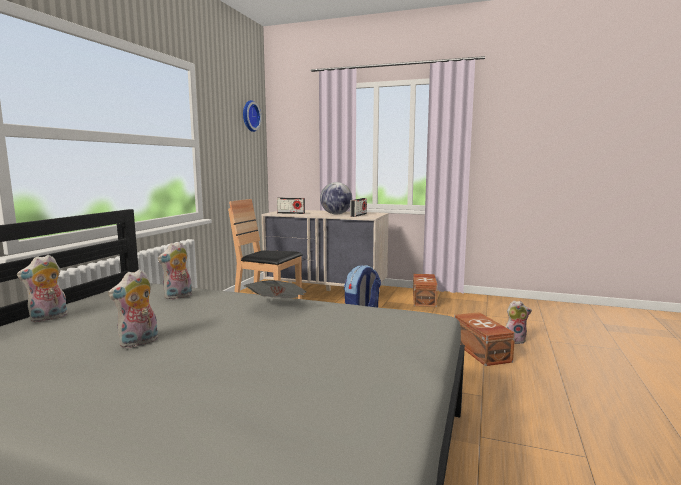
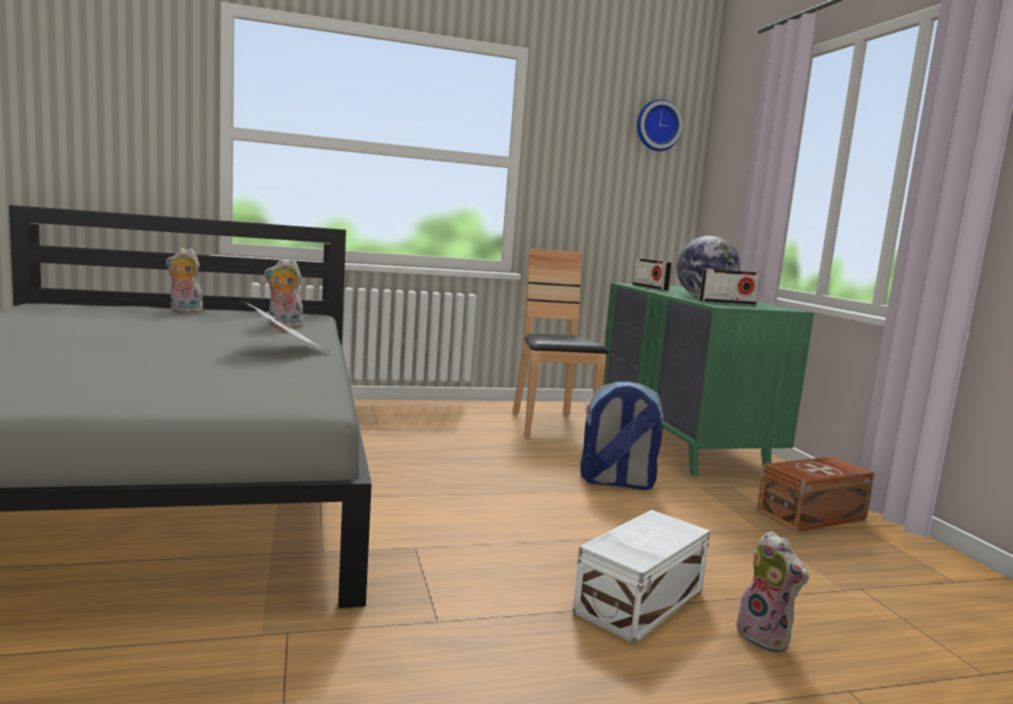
camera: 55 degrees right, 0 degrees up
(139, 343) = (133, 331): plush toy -> none
(326, 292) = (681, 442): beige dresser -> green dresser
(481, 351) = (636, 601): brown storage box -> white storage box

